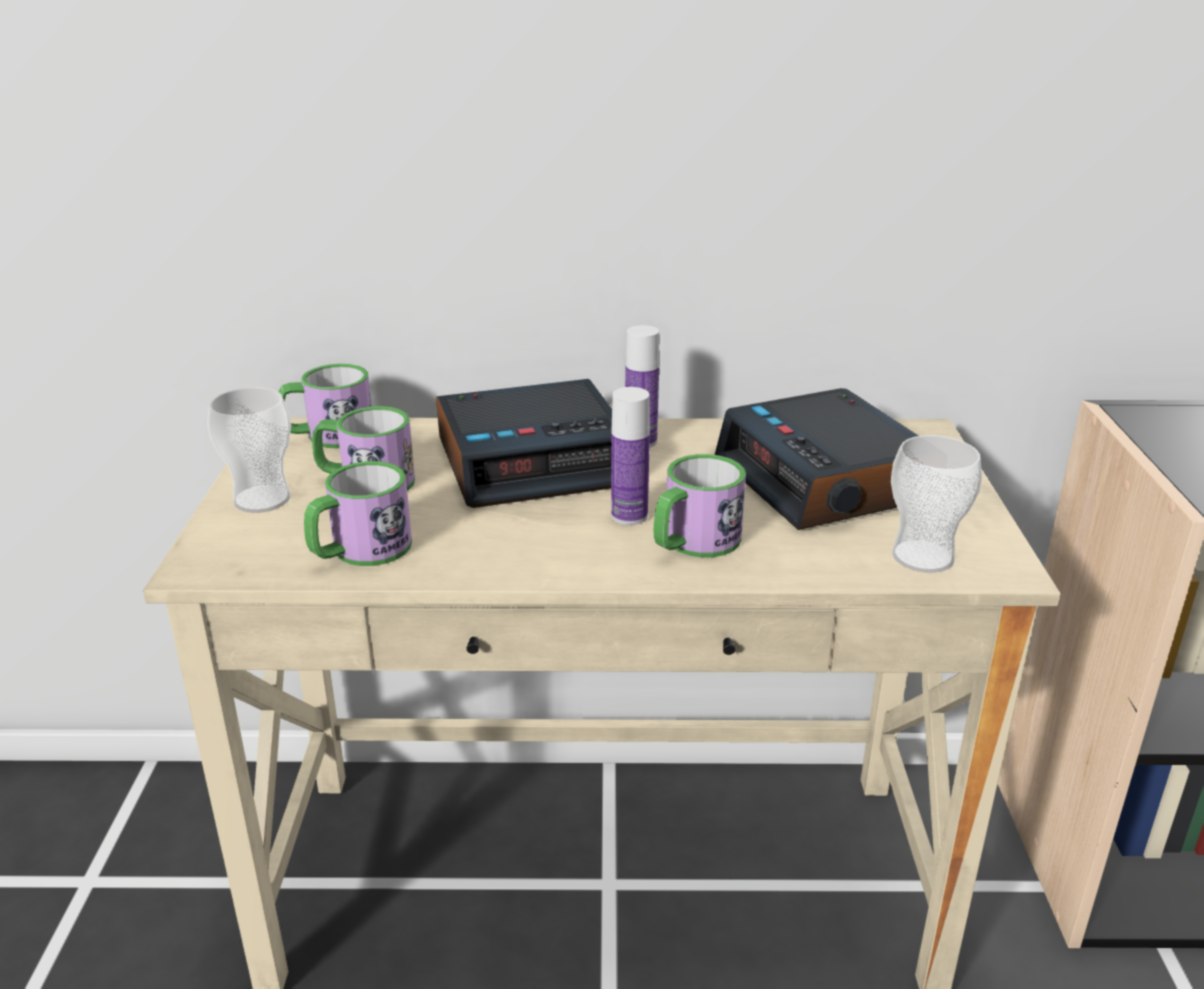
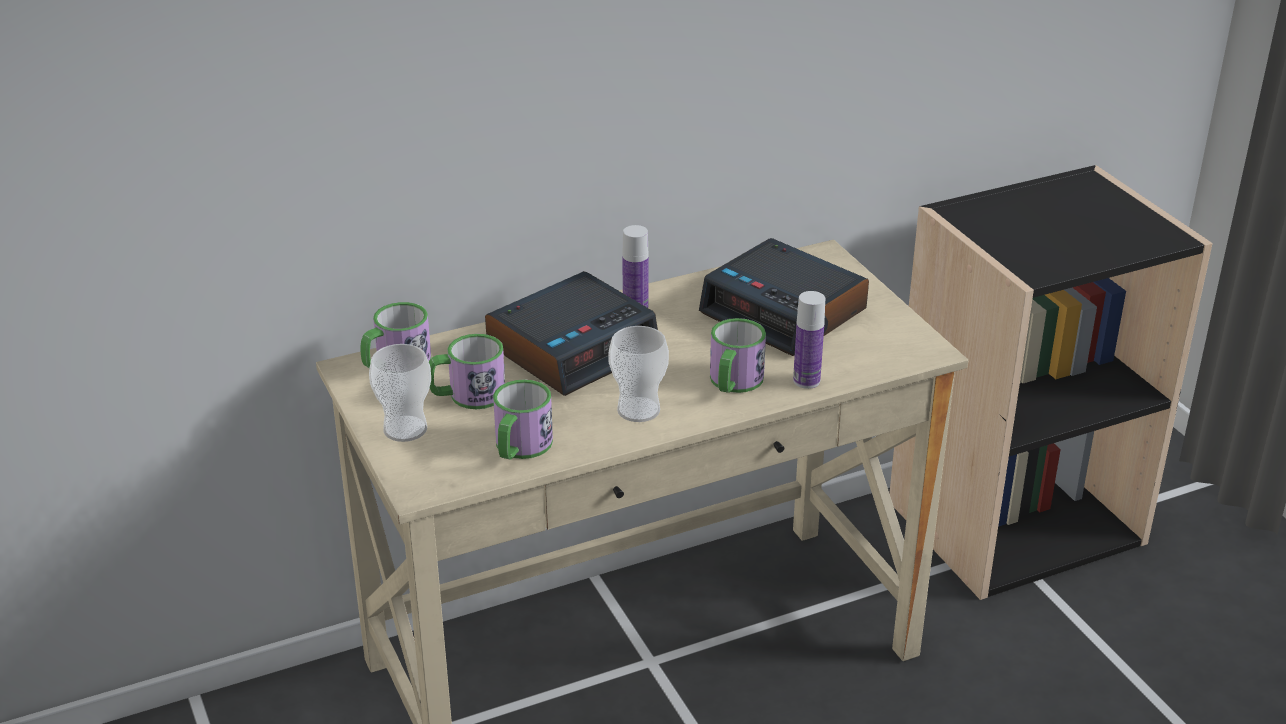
camera: 25 degrees left, 5 degrees up
(629, 515) = (676, 373): bottle -> bottle (806, 381)
(922, 557) = (878, 355): cup -> cup (638, 410)

